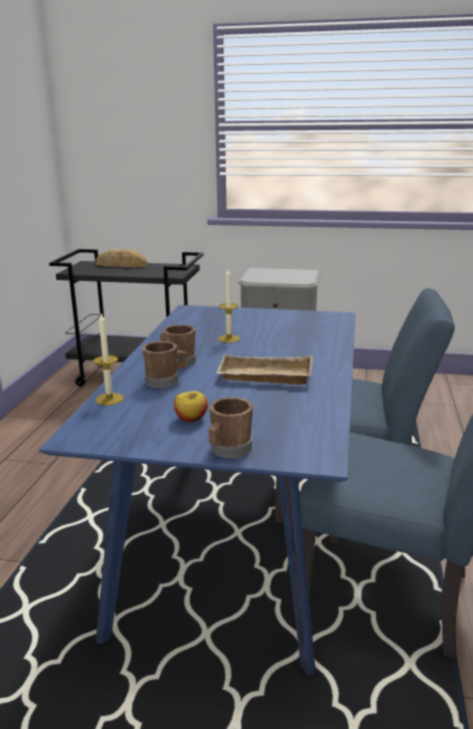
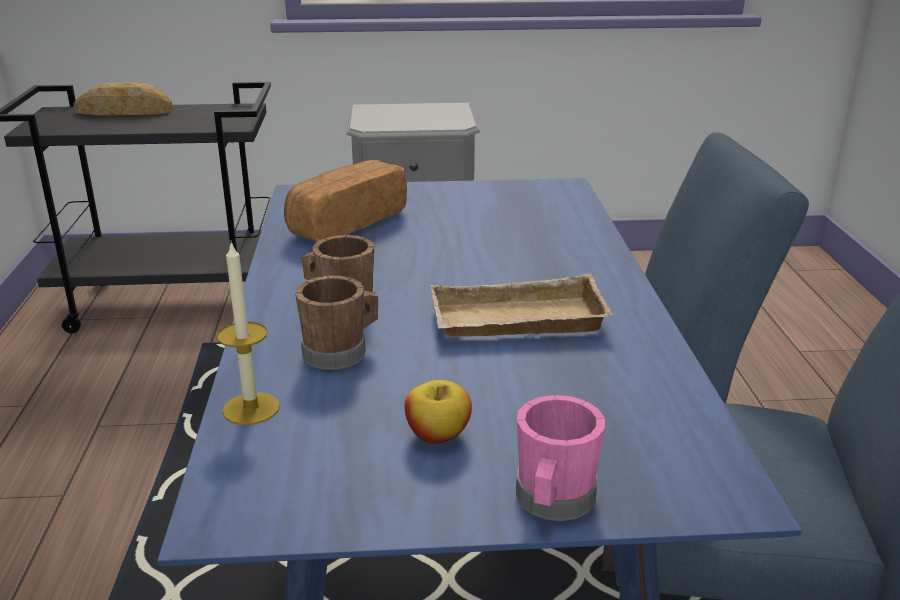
camera: 15 degrees left, 5 degrees up
(204, 325) = (346, 223): none -> bread
(228, 450) = (553, 502): brown mug -> pink mug
(229, 338) = (406, 247): candle -> none

